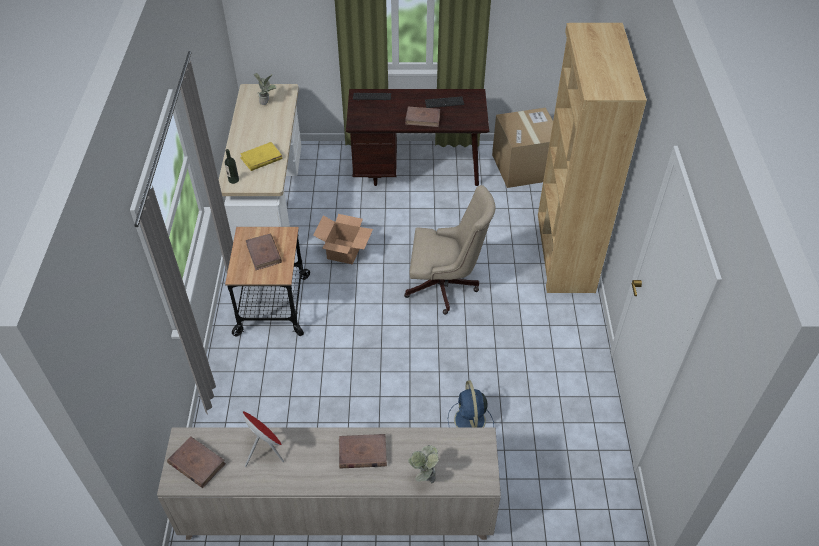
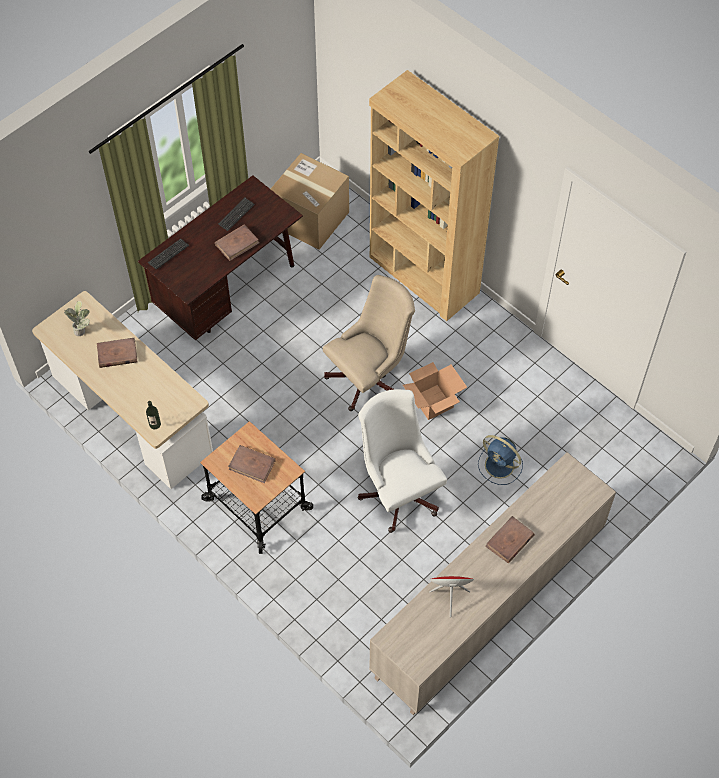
camera: 45 degrees left, 10 degrees up
(196, 463) = (417, 644): brown book -> brown book (117, 354)
(261, 158) = (151, 386): yellow book -> none
(344, 251) = (257, 412): cardboard box -> cardboard box (432, 402)
(373, 374) = (398, 490): none -> white office chair
(424, 477) = (562, 521): potted plant -> none

